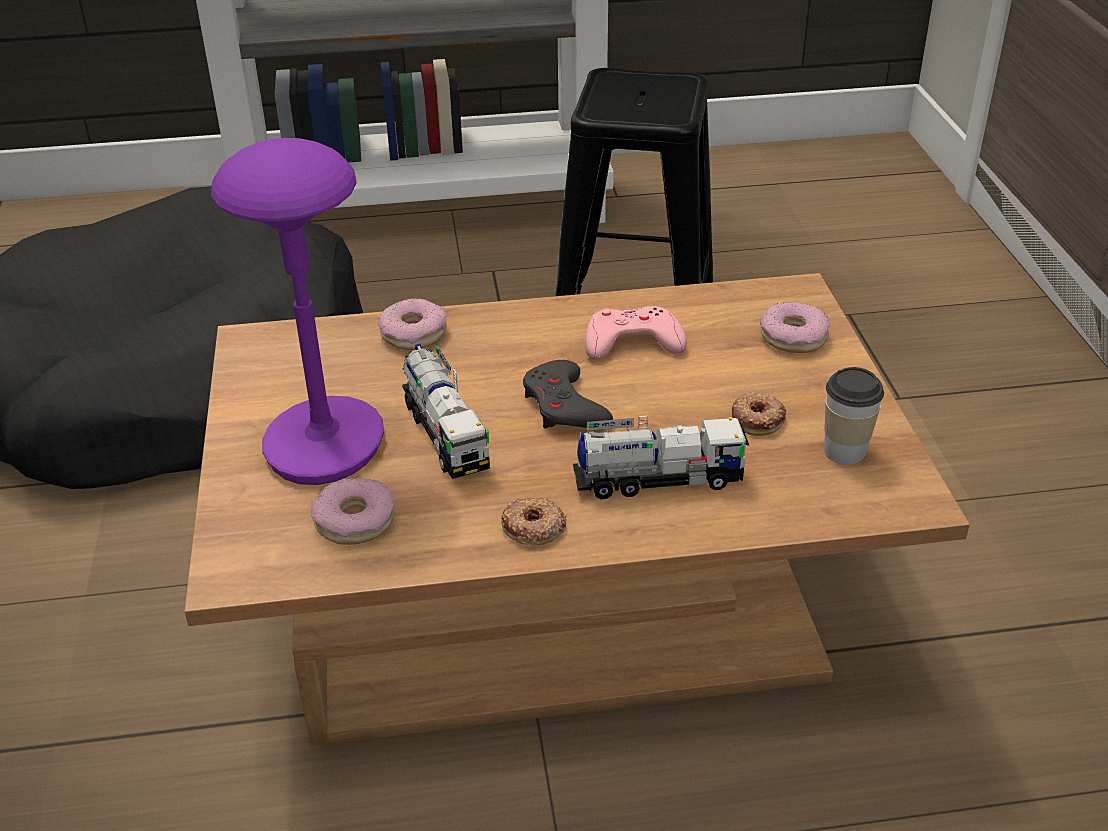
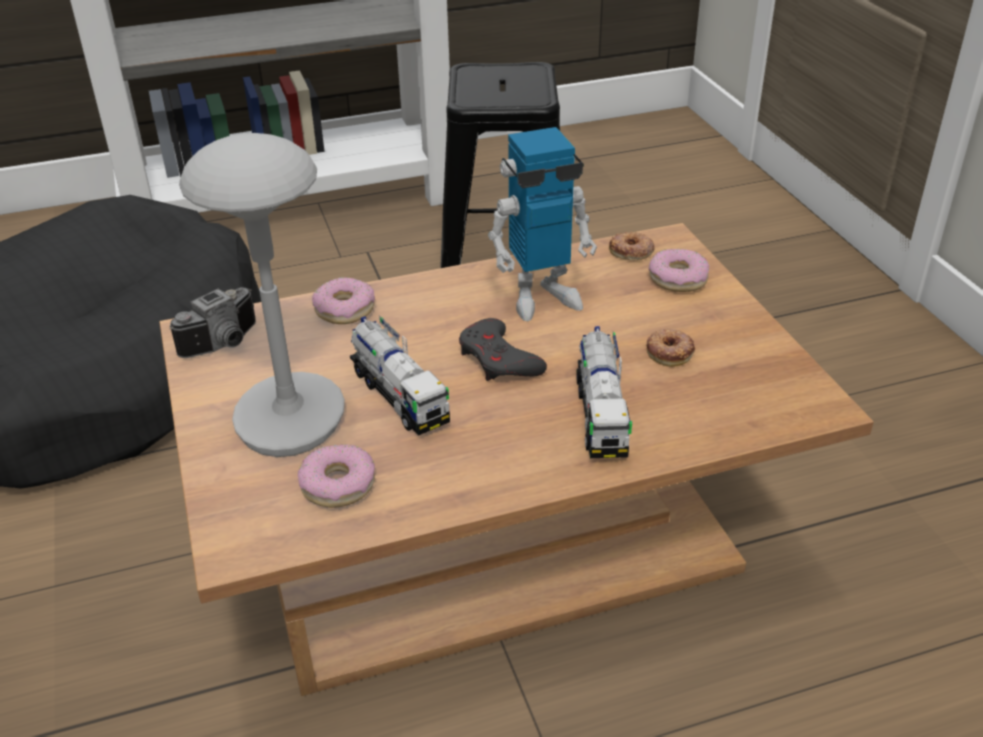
camera: 10 degrees left, 0 degrees up
(278, 358) = (225, 344): none -> camera
(324, 444) = (289, 418): purple table lamp -> grey table lamp
(533, 527) = (503, 470): donut -> donut (631, 251)
(632, 342) = (542, 297): pink game controller -> toy robot
(658, 480) = (601, 414): toy truck -> toy truck turned 105 degrees clockwise
(844, 451) = (751, 371): cup -> none

